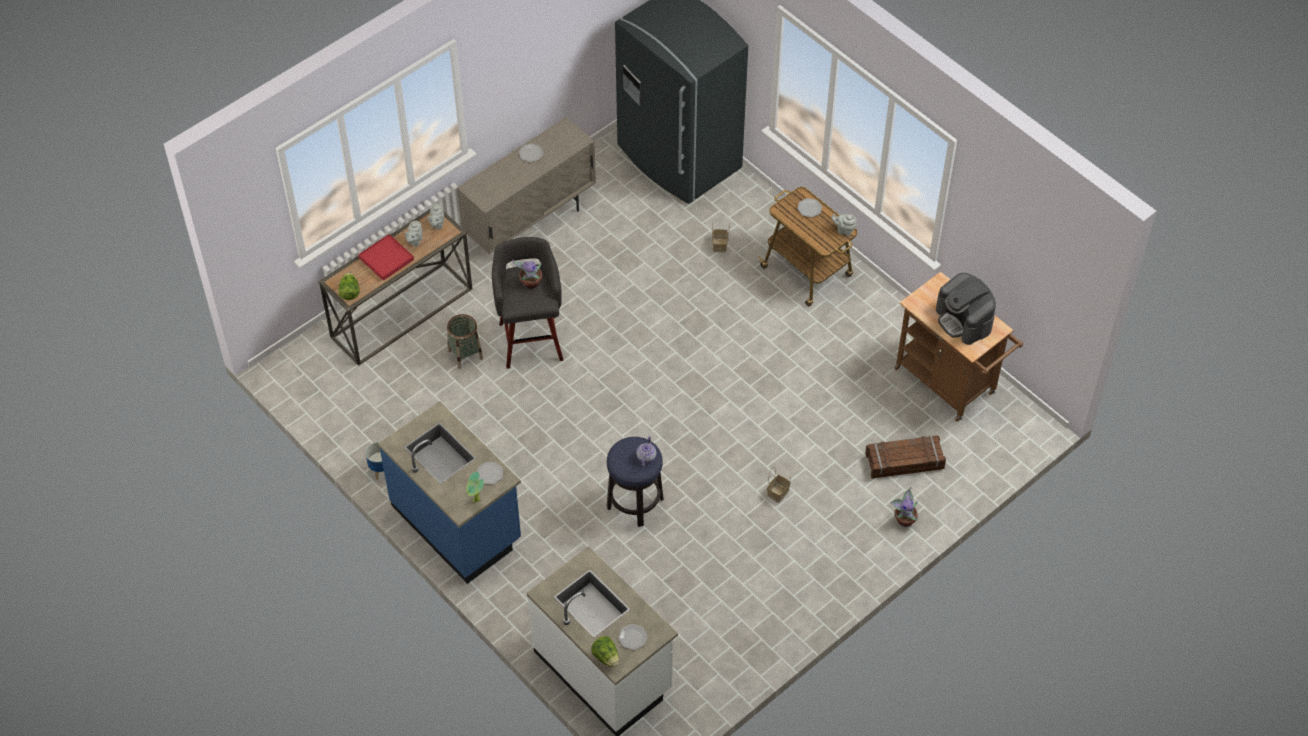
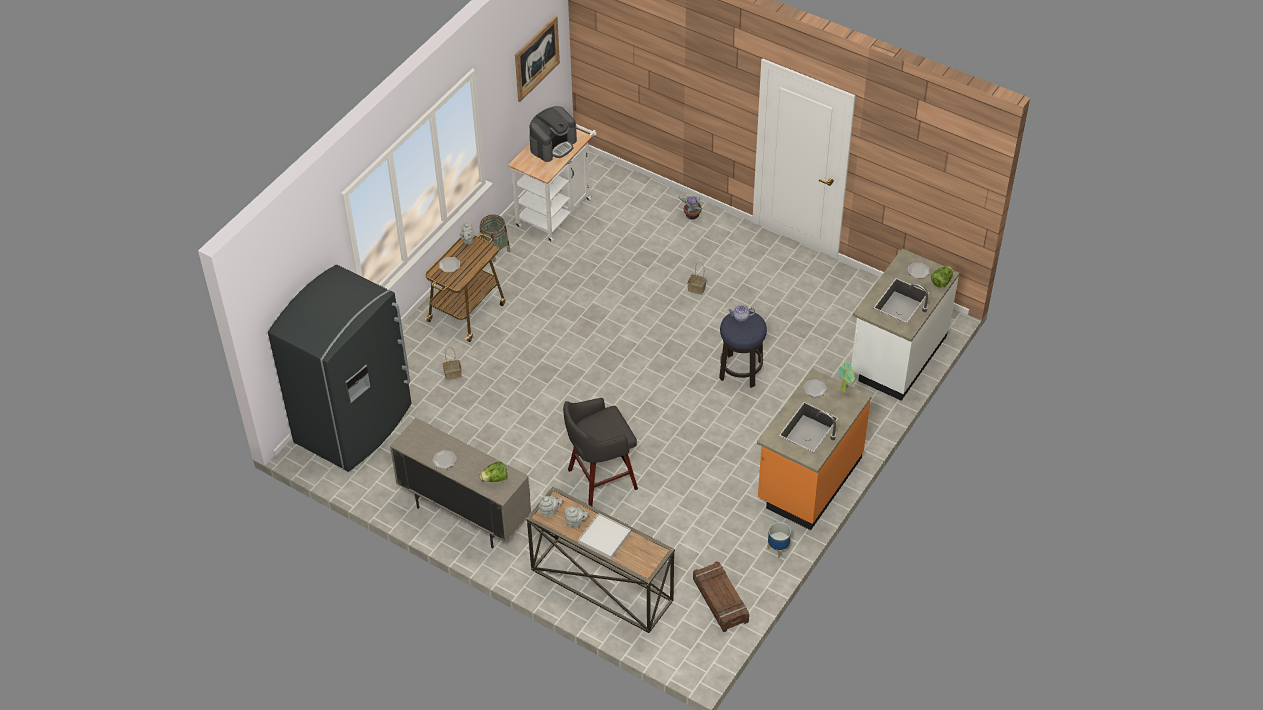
camera: 105 degrees left, 5 degrees down
(349, 292) = (653, 554): lettuce -> lettuce (495, 478)
(386, 259) = (604, 537): red tray -> white tray
(457, 523) = (808, 480): blue counter -> orange counter
(465, 354) = (633, 523): basket -> basket (495, 251)
(530, 283) = (595, 427): potted plant -> none
(904, 462) = (639, 223): crate -> crate (721, 600)
(949, 384) = (556, 210): brown cart -> white cart
(1040, 262) = (536, 58): none -> picture

